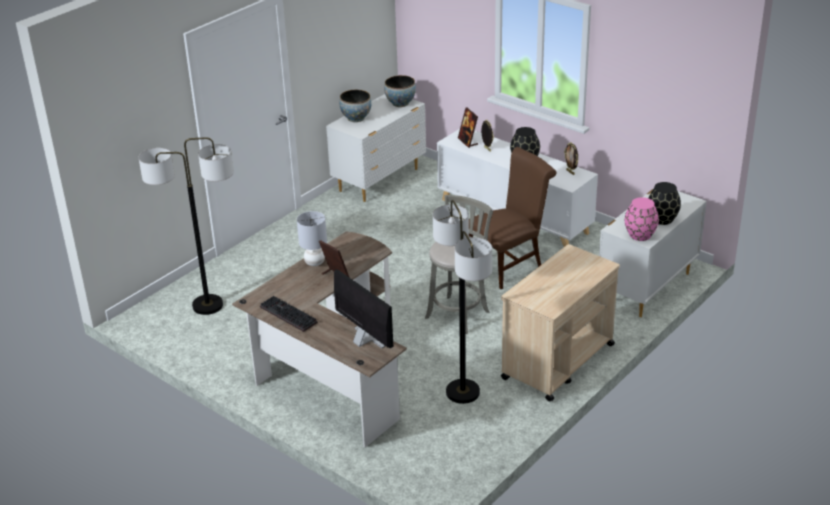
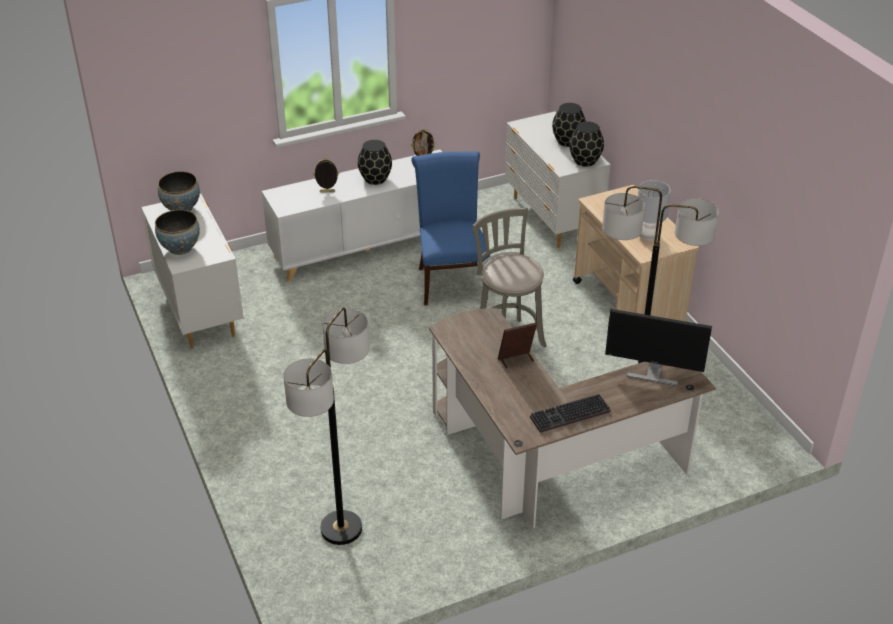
camera: 65 degrees left, 5 degrees up
(314, 262) = (477, 367): grey table lamp -> grey table lamp (648, 237)
(364, 340) = (652, 374): monitor -> monitor turned 150 degrees counterclockwise
(468, 141) = (298, 198): picture frame -> none
(509, 265) = (450, 280): brown chair -> blue chair
(640, 235) = (584, 161): pink vase -> black vase

